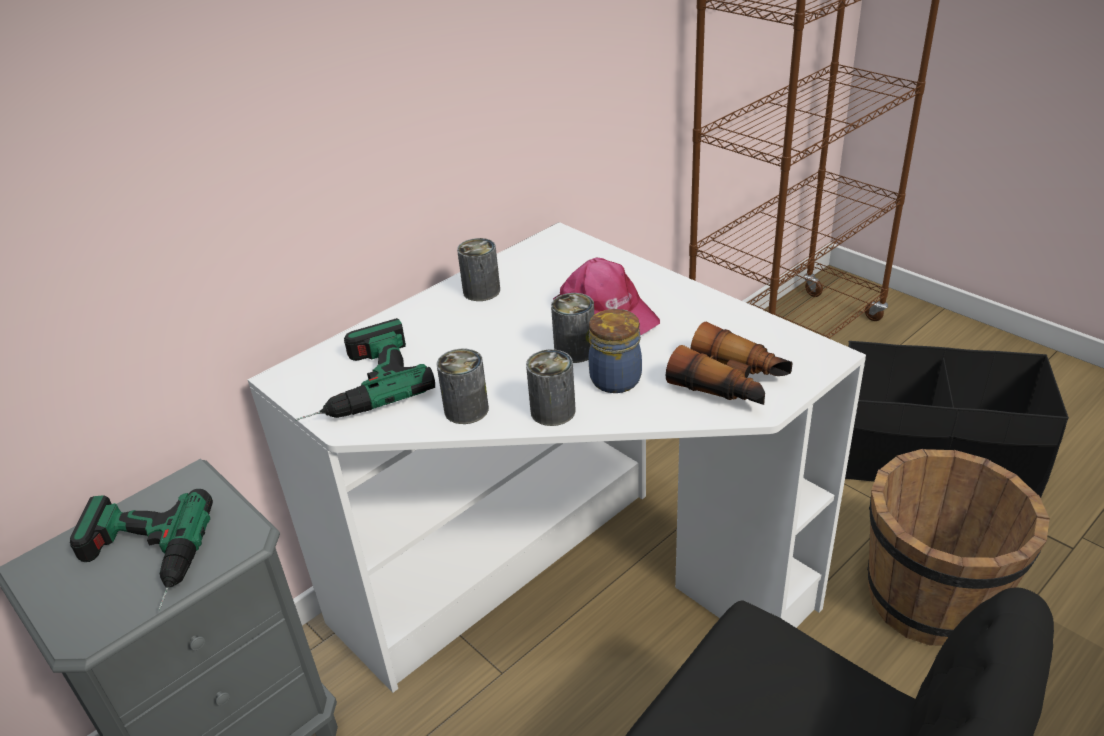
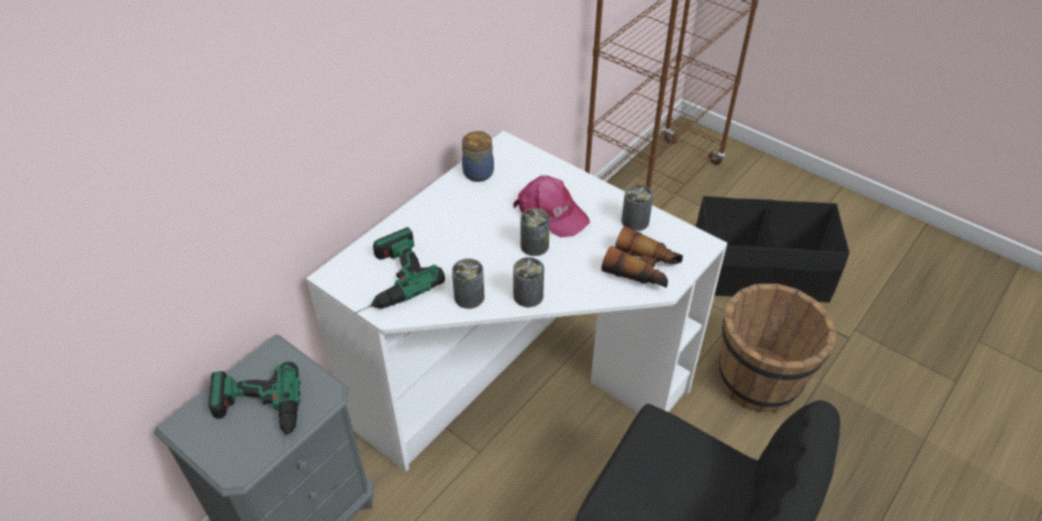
camera: 10 degrees left, 10 degrees up
(481, 291) = (458, 195): can -> can (635, 221)
(616, 378) = (566, 267): jar -> jar (479, 172)

